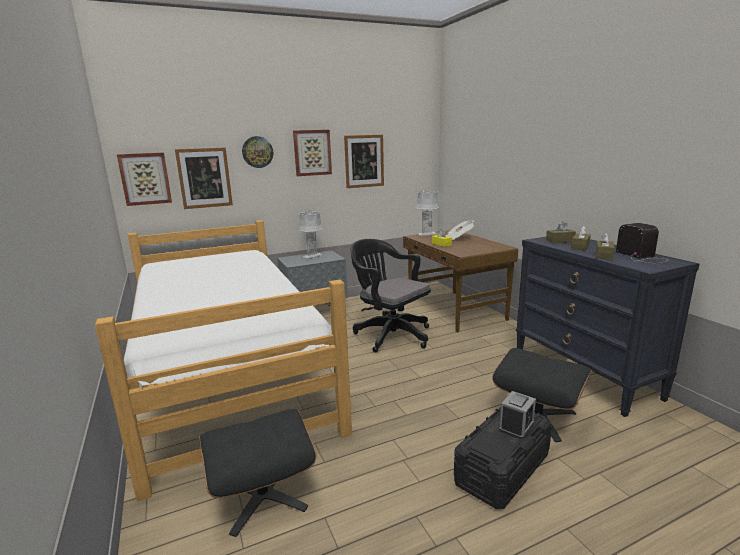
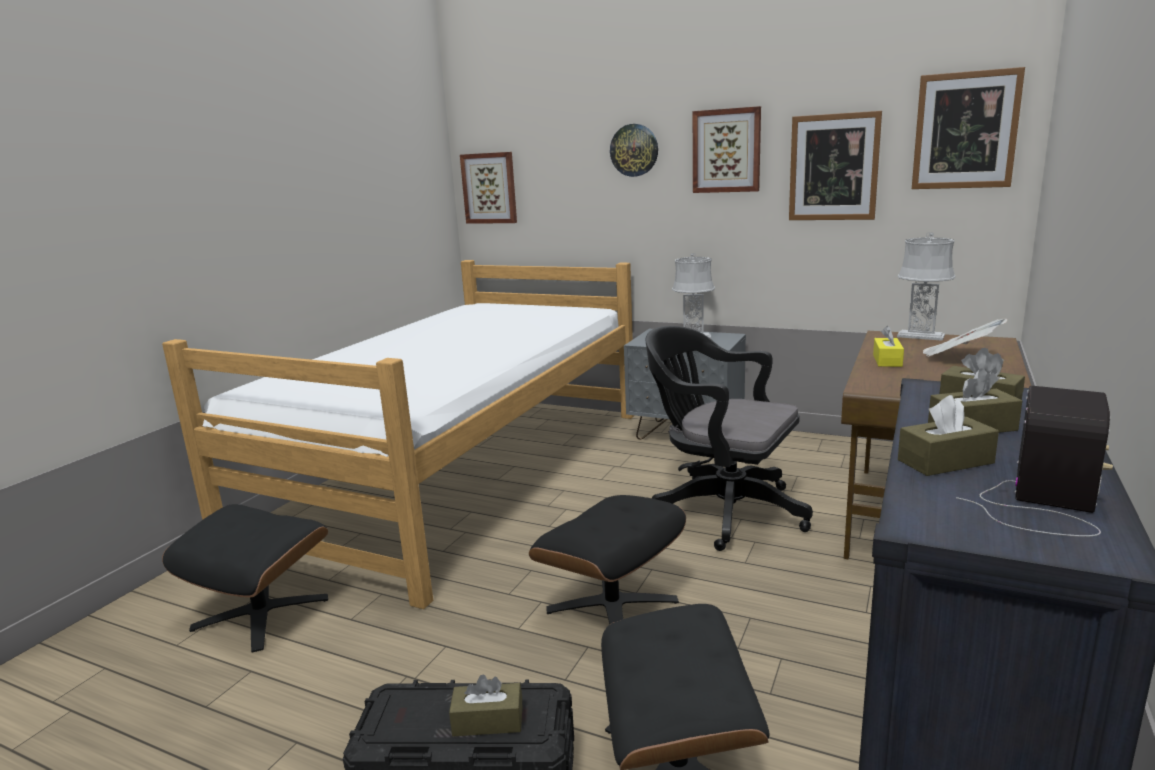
camera: 50 degrees right, 0 degrees up
(204, 178) = (558, 190): picture -> picture (965, 131)
(390, 334) = (722, 510): black office chair -> black office chair turned 60 degrees counterclockwise
(422, 386) = (612, 606): none -> black ottoman
(516, 426) = (488, 721): alarm clock -> brown tissue box

